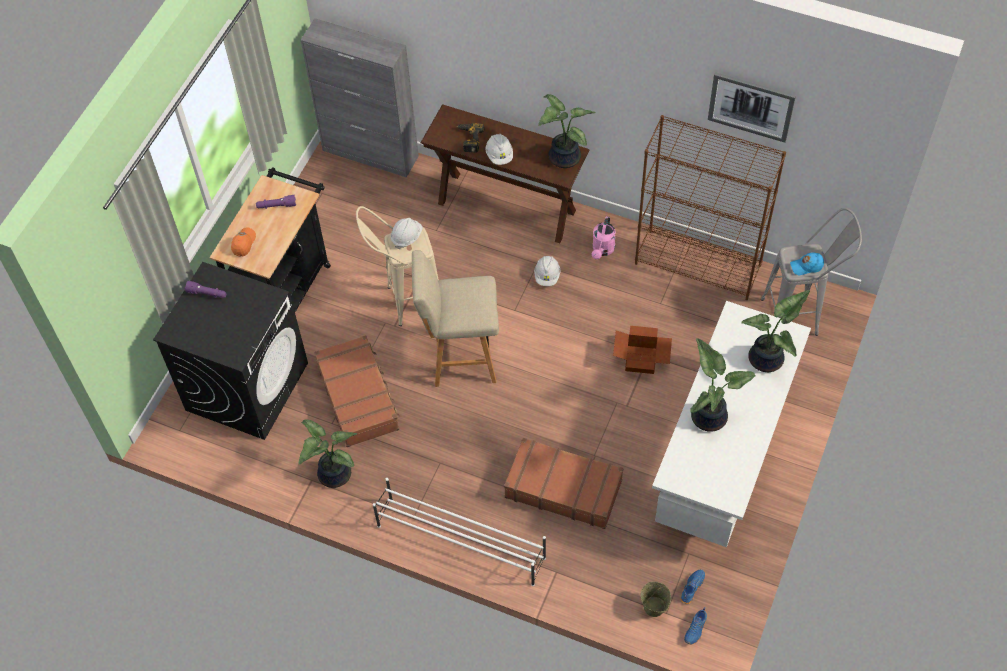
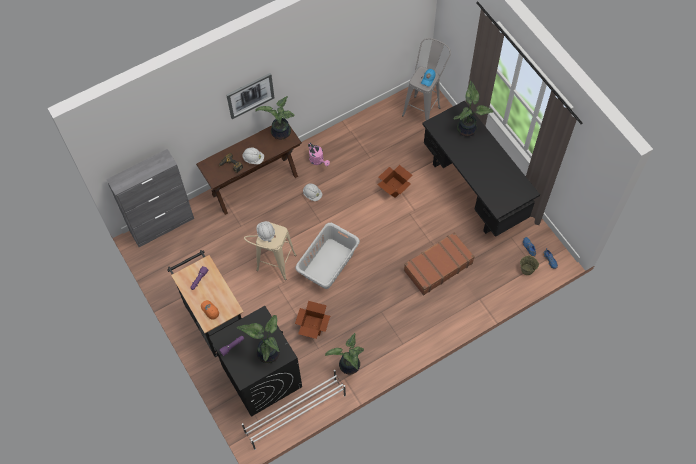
camera: 55 degrees left, 5 degrees up
(358, 396) = (312, 325): brown suitcase -> cardboard box
(460, 541) = (432, 330): white shoe rack -> white shoe rack (295, 414)
(461, 357) = (327, 263): beige stool -> grey laundry basket
(698, 264) = (361, 127): brown bookcase -> none
(709, 415) = (478, 171): potted plant -> potted plant (267, 351)
(723, 459) = (474, 190): white desk -> black desk
(751, 106) = (363, 28): picture -> picture (250, 95)

